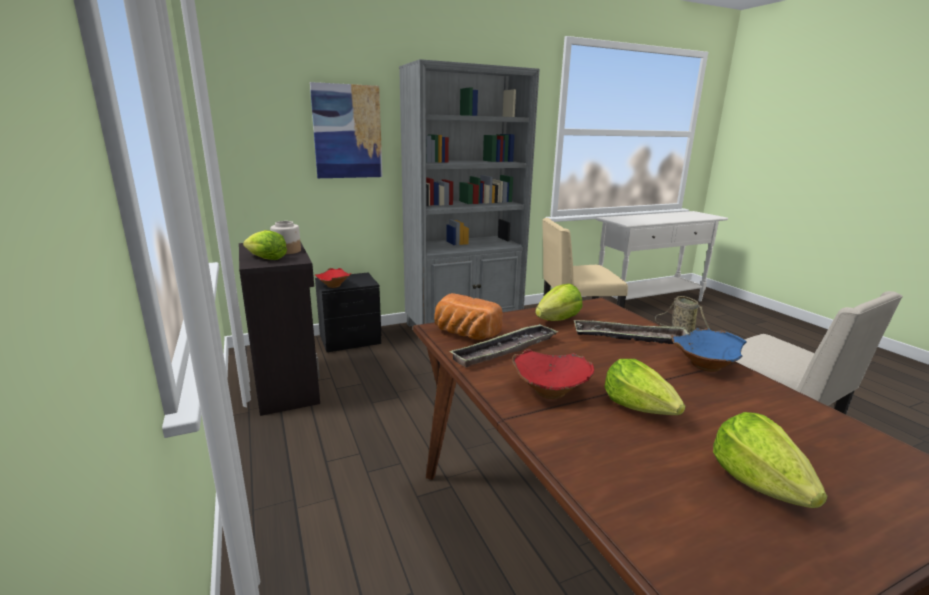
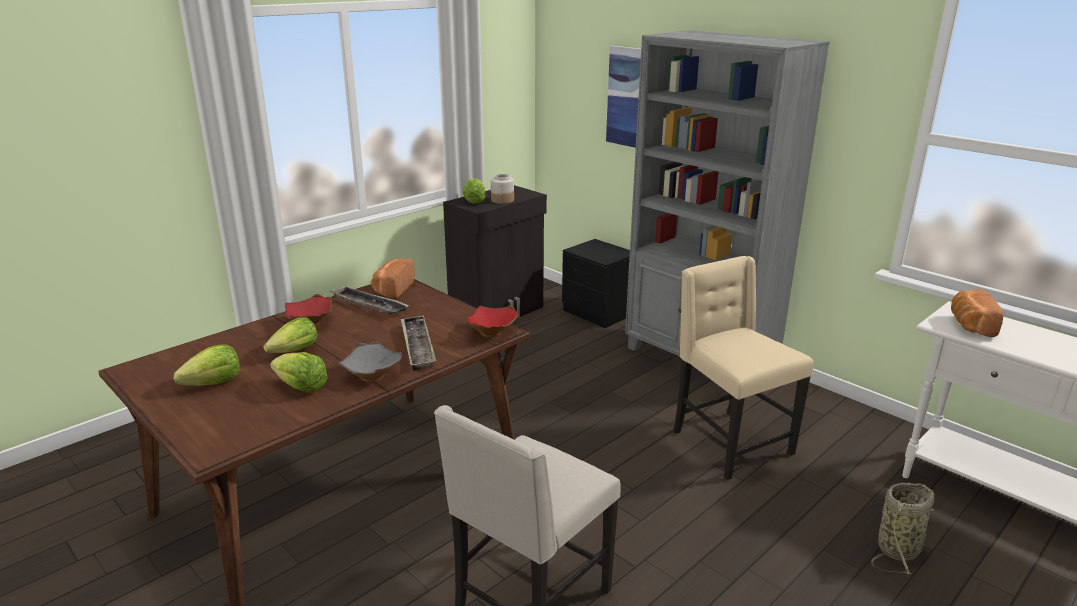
camera: 70 degrees right, 5 degrees up
(335, 285) = (582, 250): red bowl -> red bowl (492, 333)
(558, 320) = (442, 317): lettuce -> lettuce (301, 387)
(629, 220) = (970, 325): none -> bread
(703, 365) = (374, 375): blue bowl -> grey bowl

